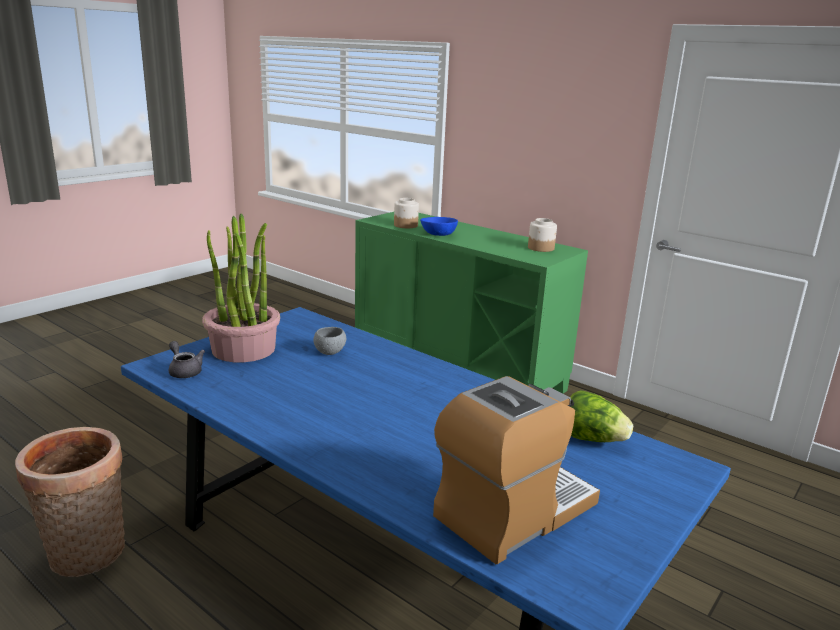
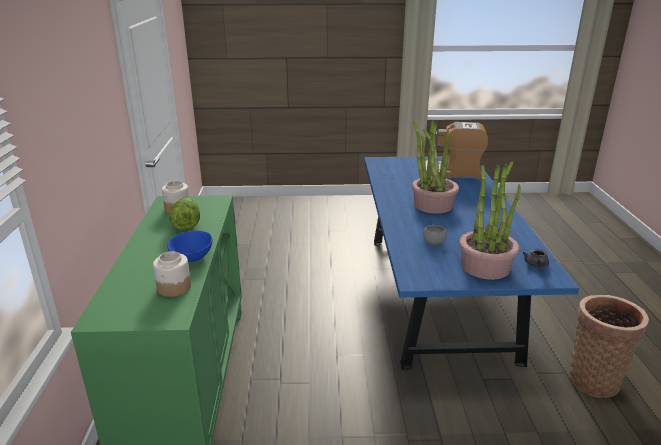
camera: 130 degrees left, 5 degrees up
(413, 403) = (432, 205): none -> potted plant
(592, 439) = (388, 174): lettuce -> lettuce (186, 224)

